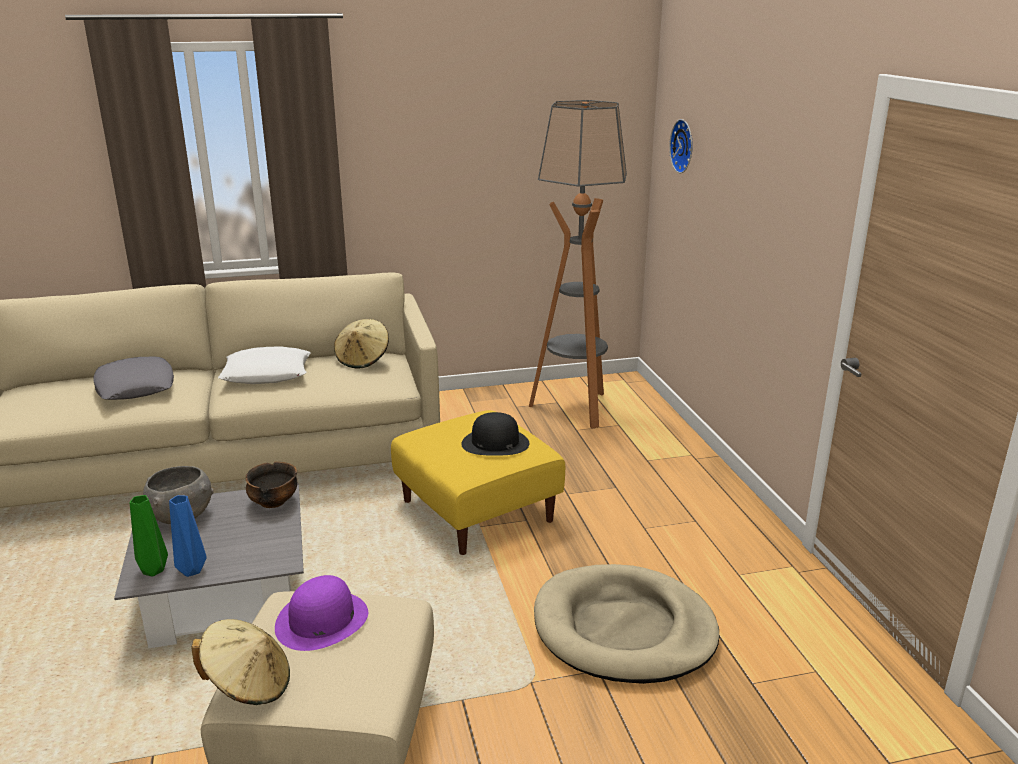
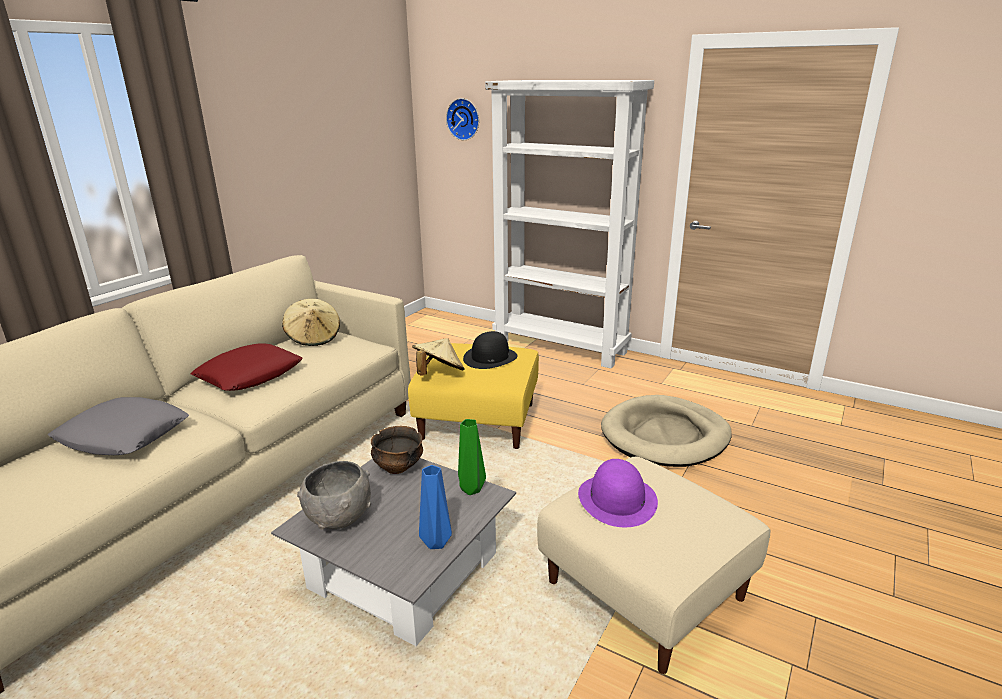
camera: 45 degrees left, 0 degrees up
(154, 571) = (405, 563): green vase -> green vase (472, 489)
(248, 685) = (663, 561): beige hat -> beige hat (438, 374)
(267, 374) = (250, 375): white pillow -> red pillow
(574, 408) = (426, 340): floor lamp -> none
(701, 476) = (561, 347): none -> white bookcase

